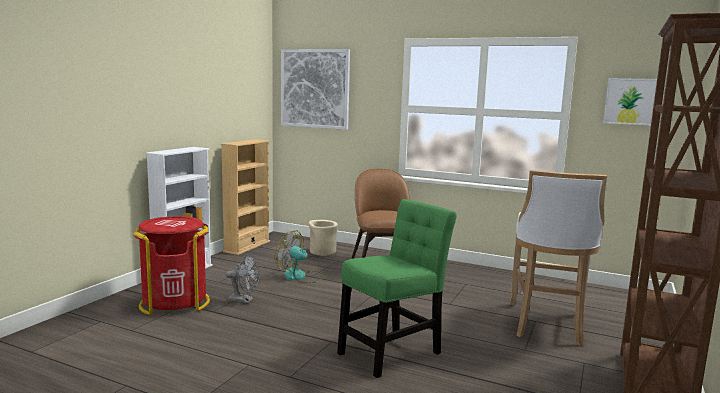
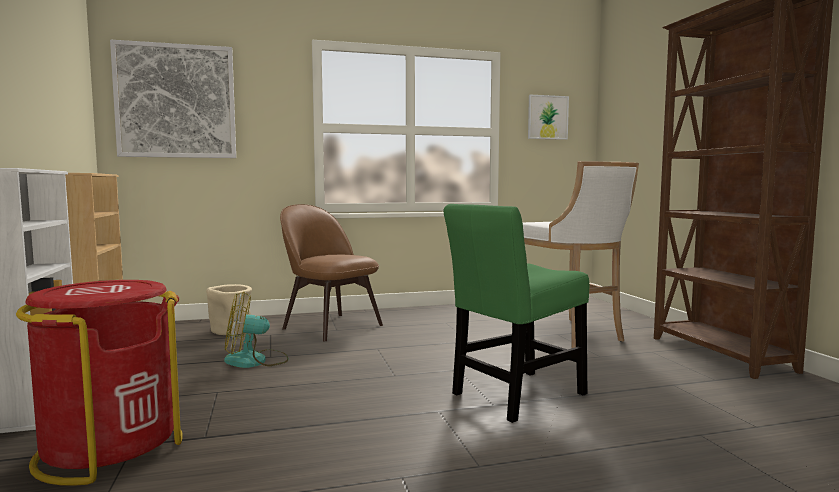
camera: 40 degrees left, 5 degrees down
(244, 300) = (229, 408): grey fan -> none
(392, 351) = (515, 396): green chair -> green chair turned 135 degrees counterclockwise

